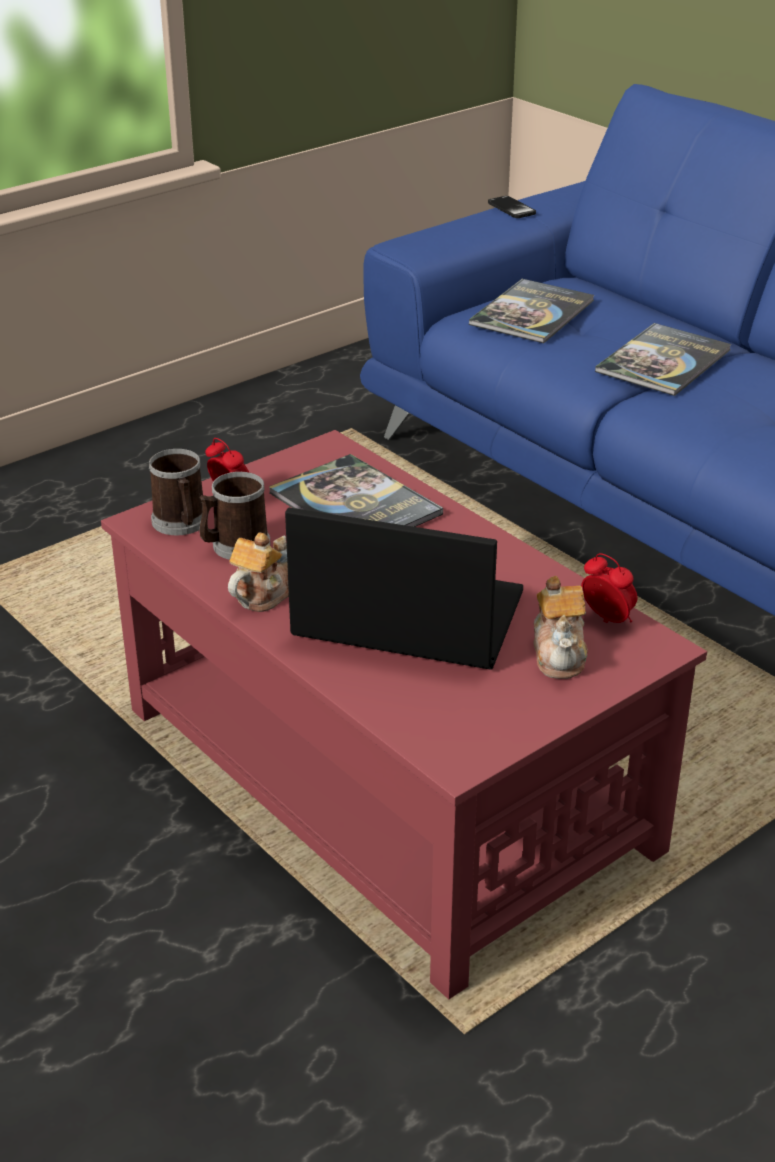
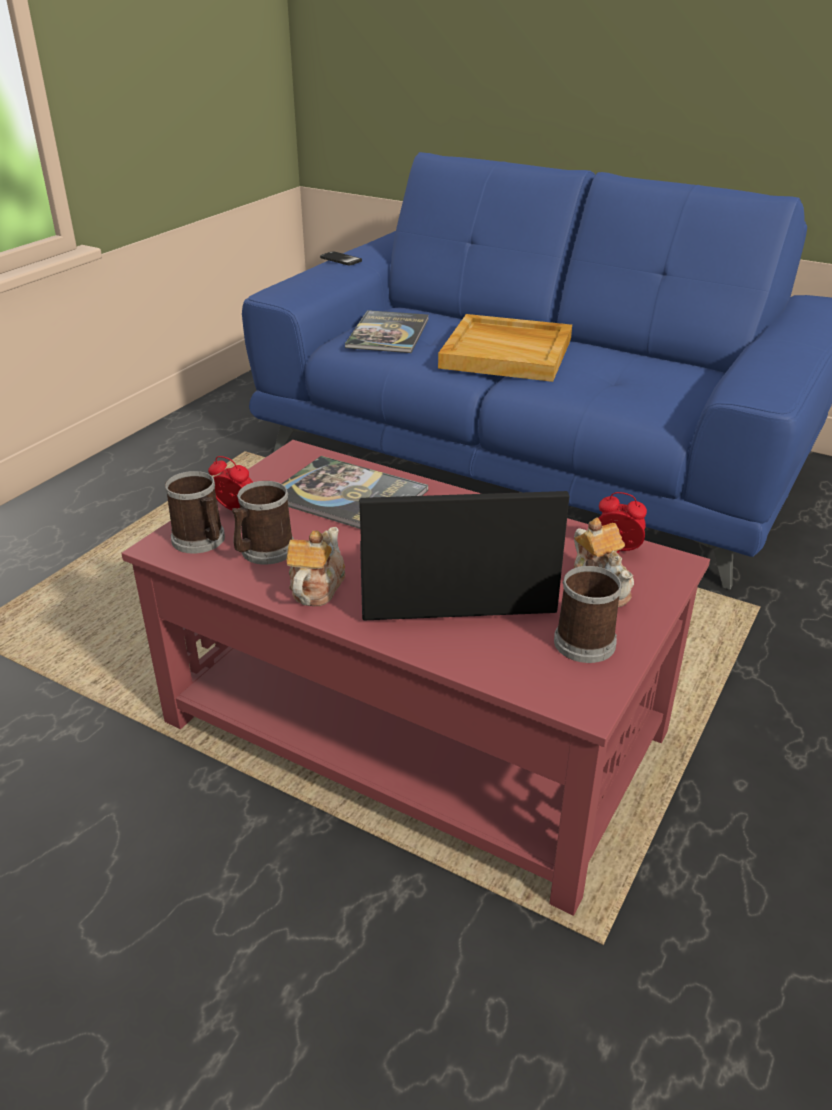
camera: 20 degrees left, 0 degrees up
(503, 700) = (584, 638): none -> mug
(663, 361) = (508, 353): book -> beige tray

